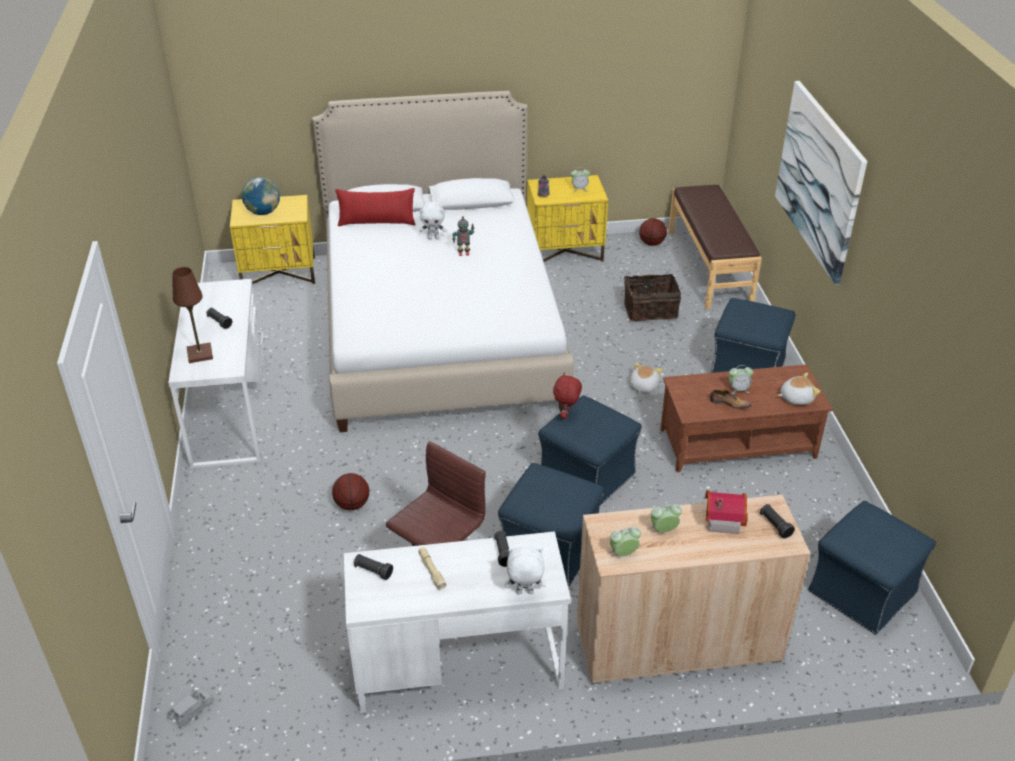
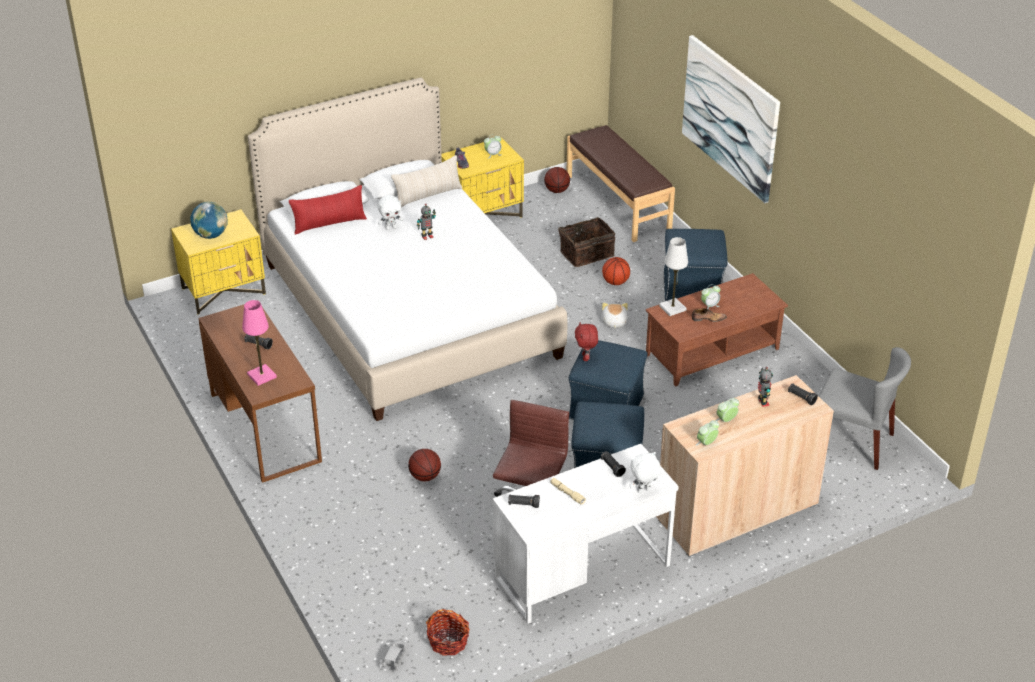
camera: 20 degrees left, 0 degrees up
(200, 354) = (261, 376): brown table lamp -> pink table lamp
(230, 411) = (265, 427): white desk -> brown desk
(261, 708) = (448, 642): none -> basket
(489, 215) = (428, 195): none -> beige pillow
(666, 345) = (615, 282): none -> basketball
(694, 382) = (672, 308): none -> white table lamp
(721, 519) = (762, 402): toy house -> toy robot
(796, 398) = (756, 302): plush toy -> none
(862, 592) = (852, 441): blue ottoman -> grey chair

